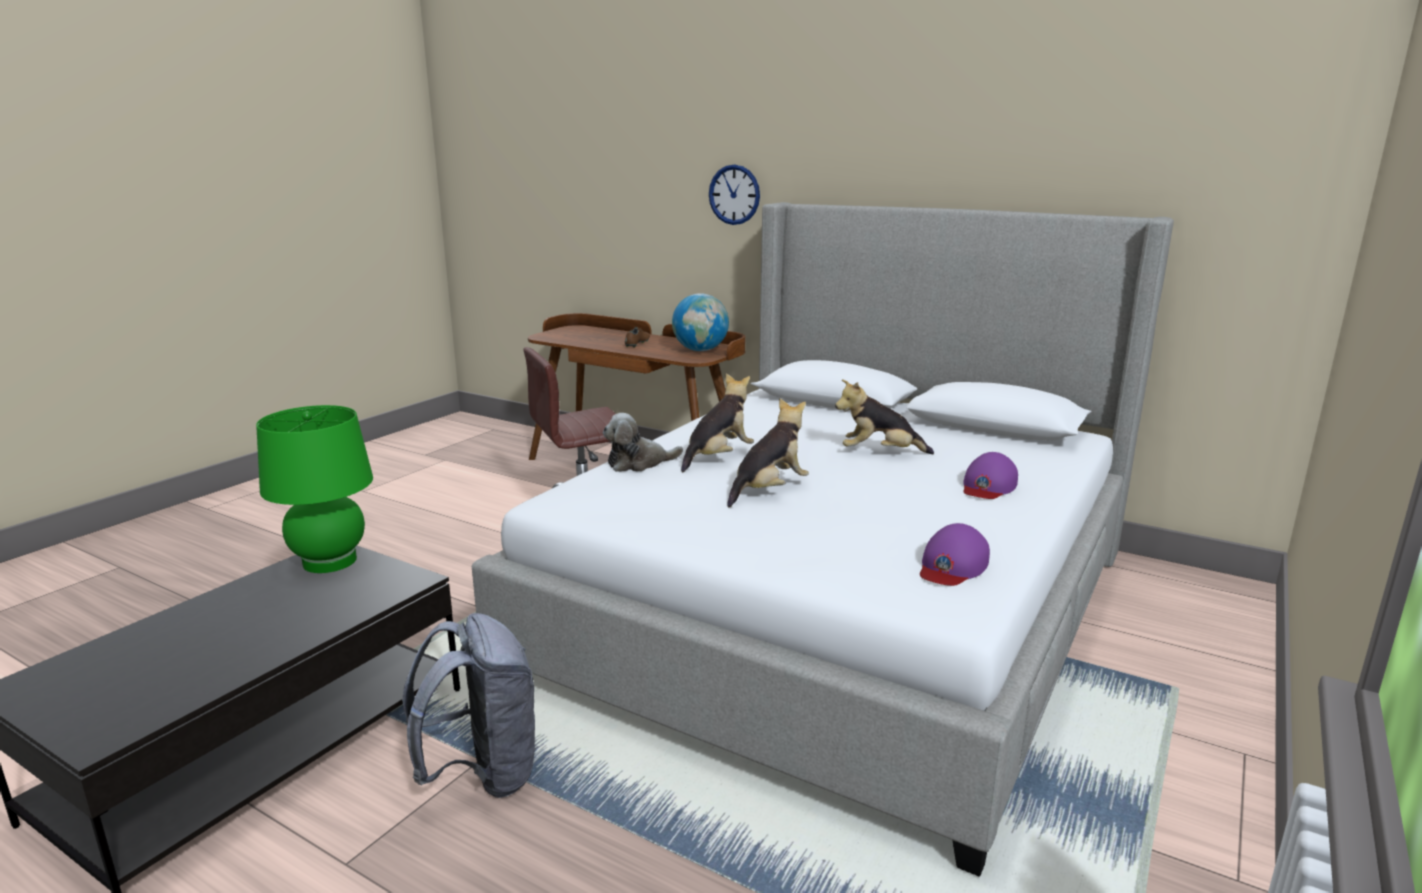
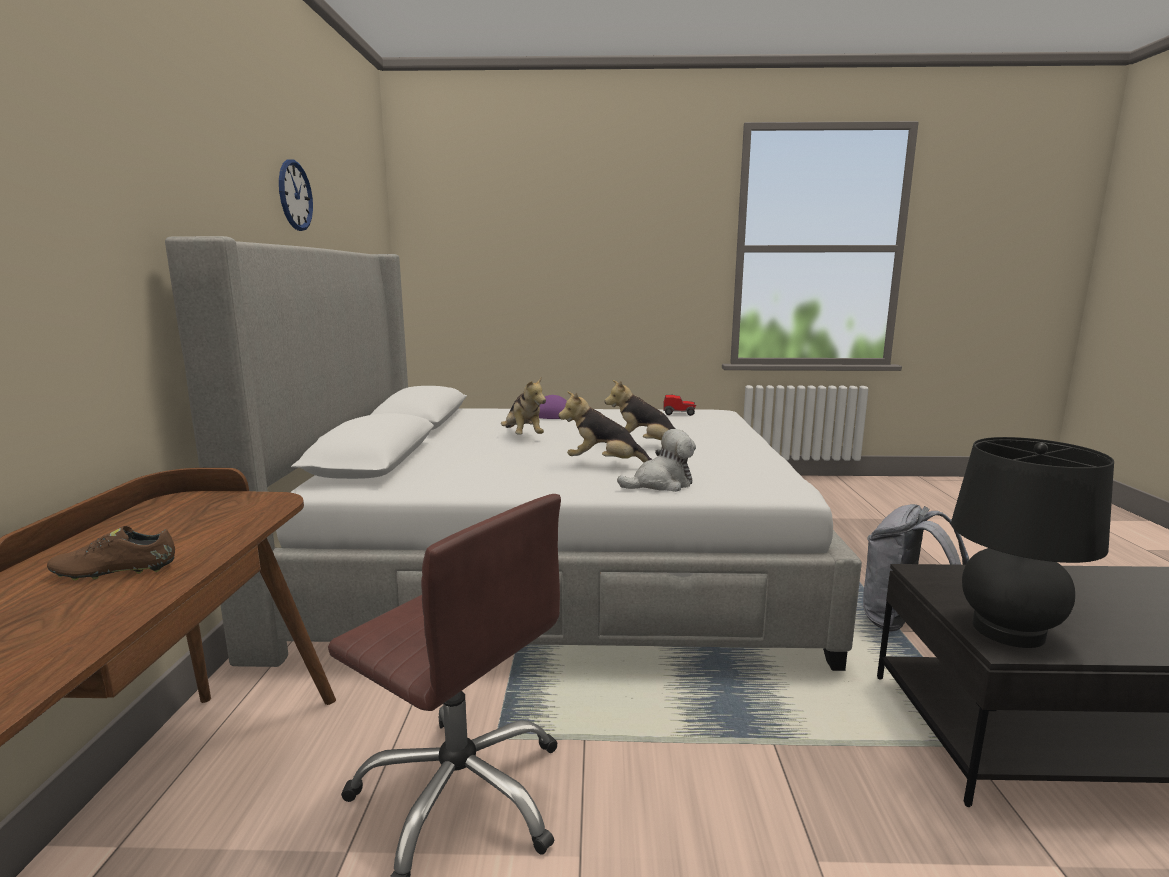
camera: 120 degrees left, 5 degrees down
(330, 561) = (1008, 630): green table lamp -> black table lamp
(638, 463) = (661, 484): plush toy -> plush toy turned 60 degrees counterclockwise
(700, 350) = (197, 511): globe -> none
(734, 195) = (76, 220): wall clock -> wall clock (295, 195)
(952, 565) = (679, 413): purple cap -> toy car

